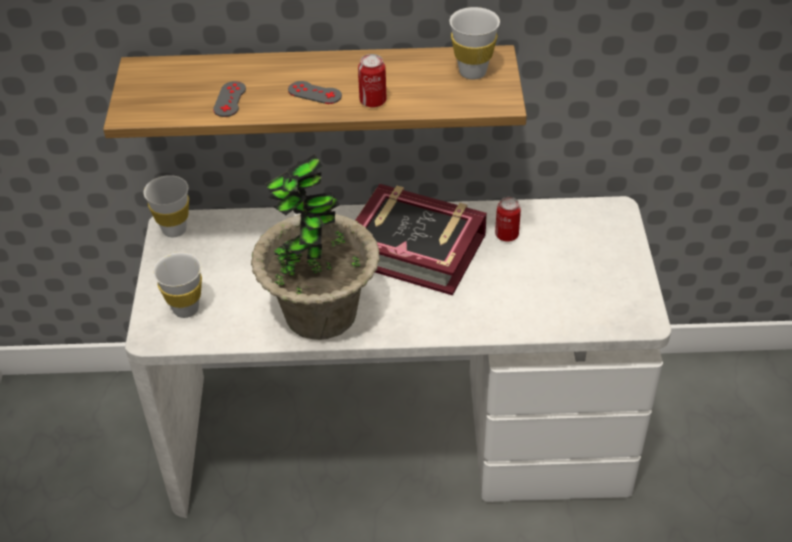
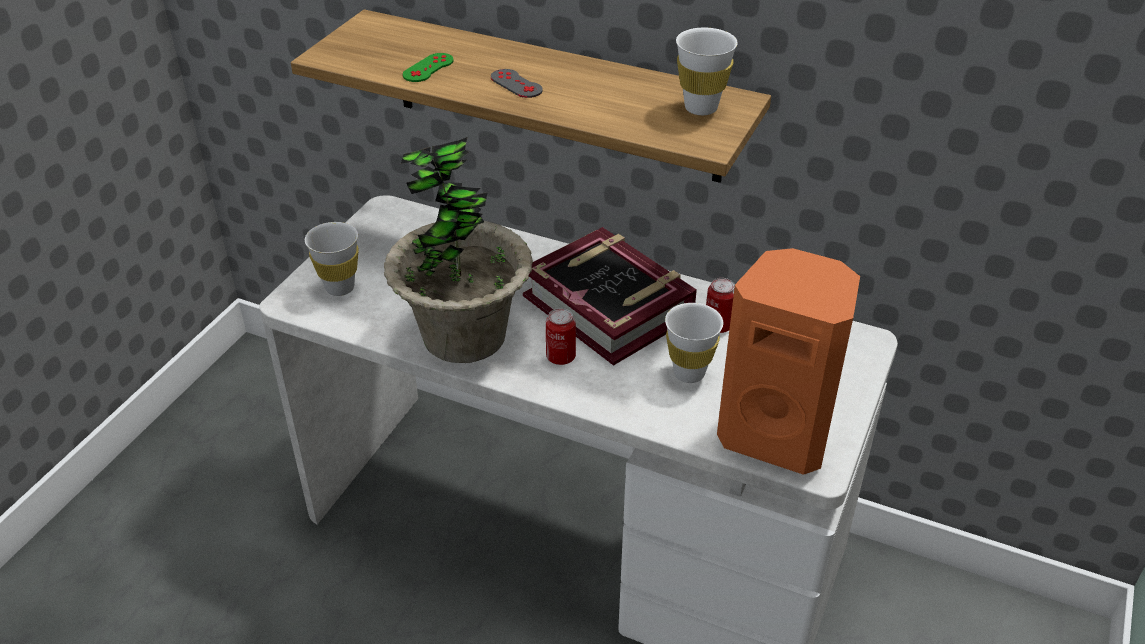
camera: 25 degrees right, 5 degrees down
(174, 229) = (385, 214): white cup -> white cup (689, 373)
(229, 99) = (428, 68): grey game controller -> green game controller
(373, 101) = (569, 106): can -> can (560, 357)
(601, 305) = (777, 434): none -> orange speaker

